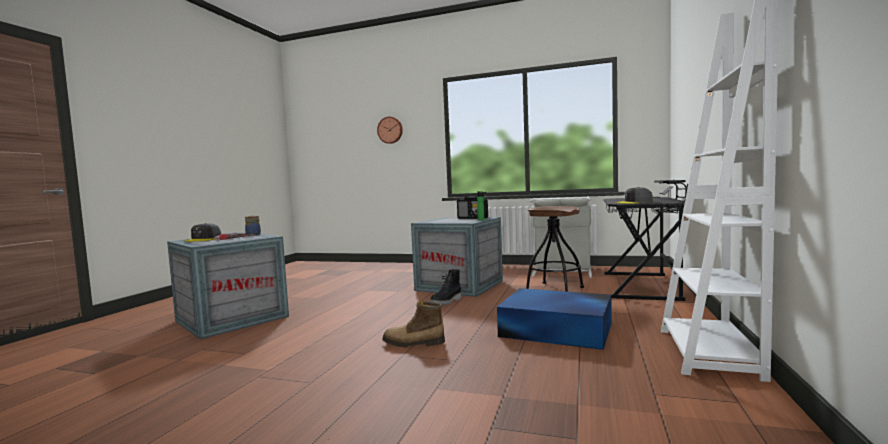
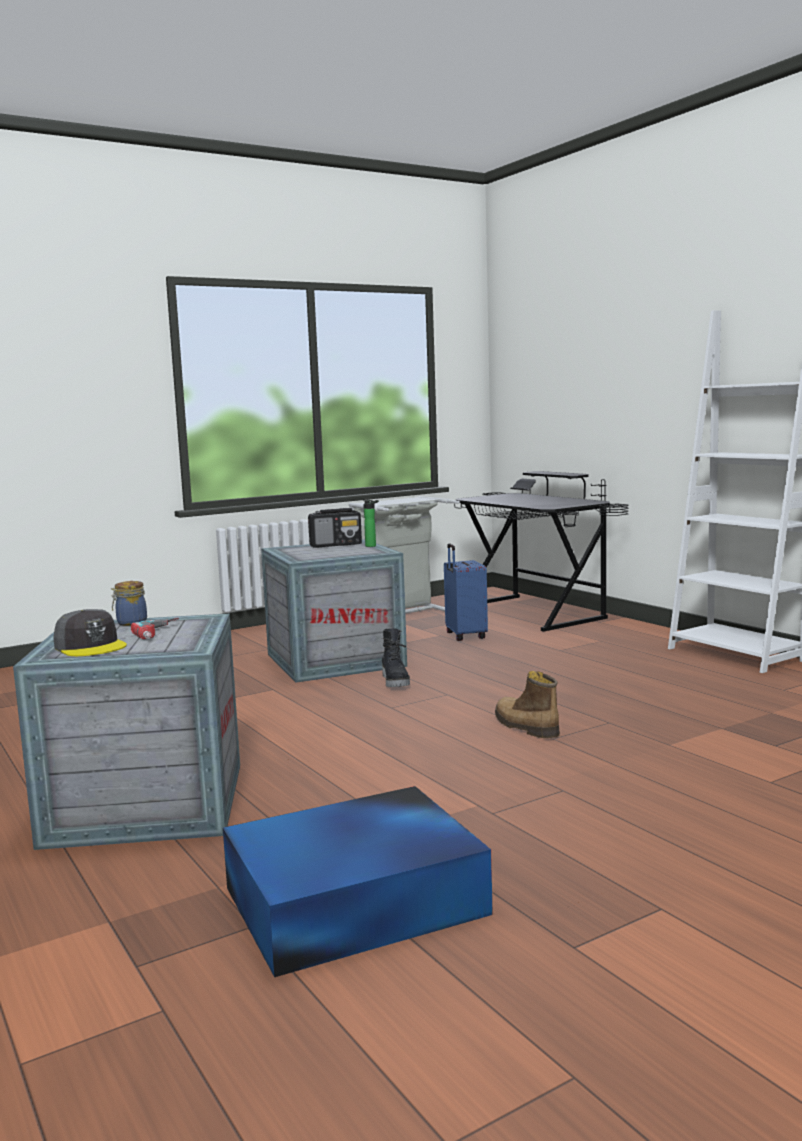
camera: 50 degrees left, 5 degrees up
(390, 130) = (52, 371): wall clock -> none
(413, 344) = (525, 727): boot -> boot turned 105 degrees clockwise
(555, 289) = (464, 636): brown stool -> blue suitcase
(557, 330) = (598, 672): blue storage box -> blue storage box (358, 901)
(634, 202) = (558, 505): grey cap -> none

